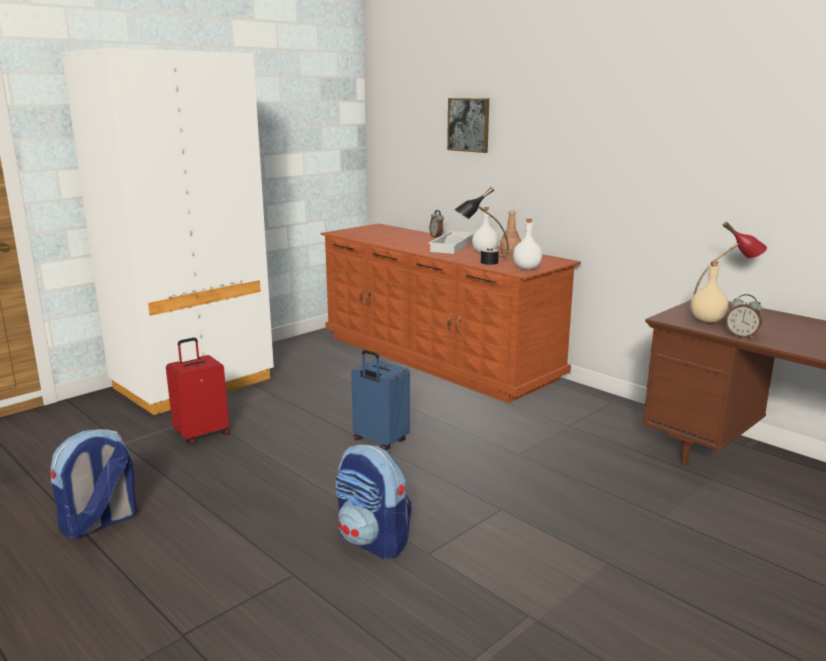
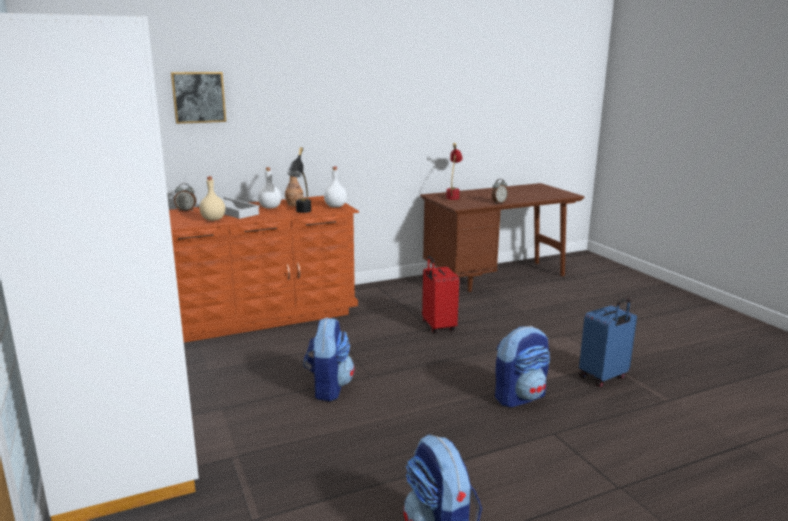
camera: 70 degrees left, 0 degrees up
(202, 434) = (281, 459): red suitcase -> red suitcase (437, 327)
(330, 427) = (328, 388): none -> backpack
(379, 441) = (372, 371): blue suitcase -> blue suitcase (603, 377)
(706, 320) = (468, 202): beige bottle -> beige bottle (213, 219)

